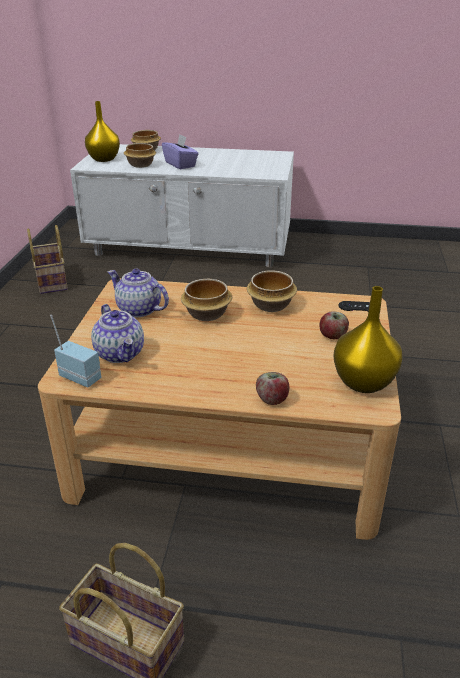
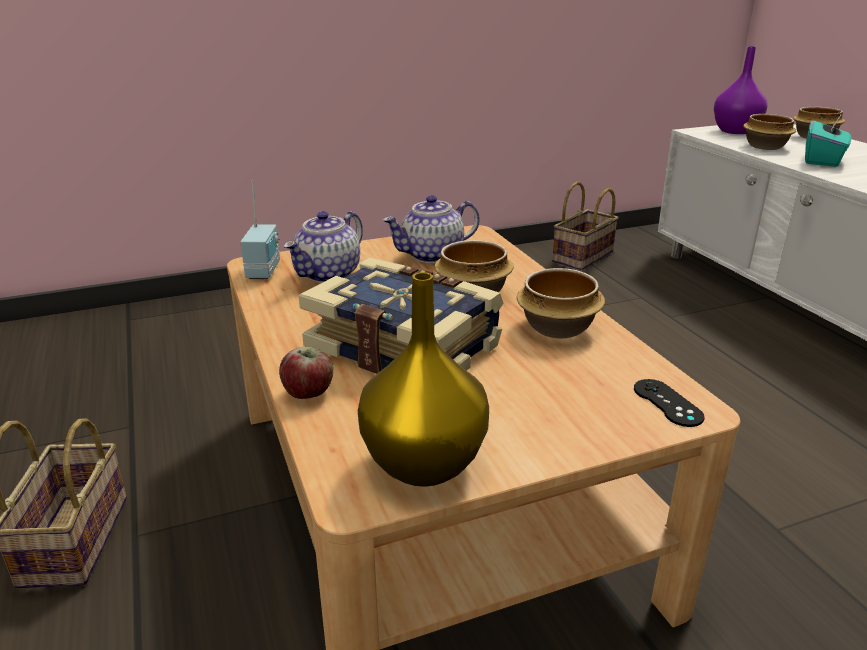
camera: 60 degrees right, 5 degrees down
(103, 159) = (734, 131): yellow vase -> purple vase
(138, 309) = (432, 255): teapot -> teapot turned 120 degrees counterclockwise
(180, 164) = (822, 160): purple tissue box -> turquoise tissue box
(248, 354) = (405, 346): none -> book
(333, 336) = (534, 400): apple -> none

